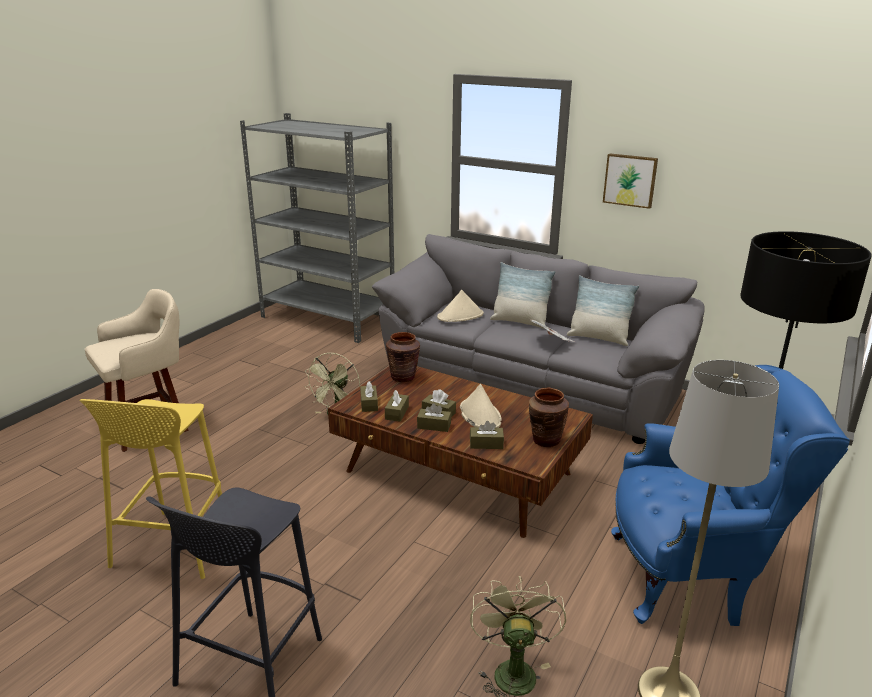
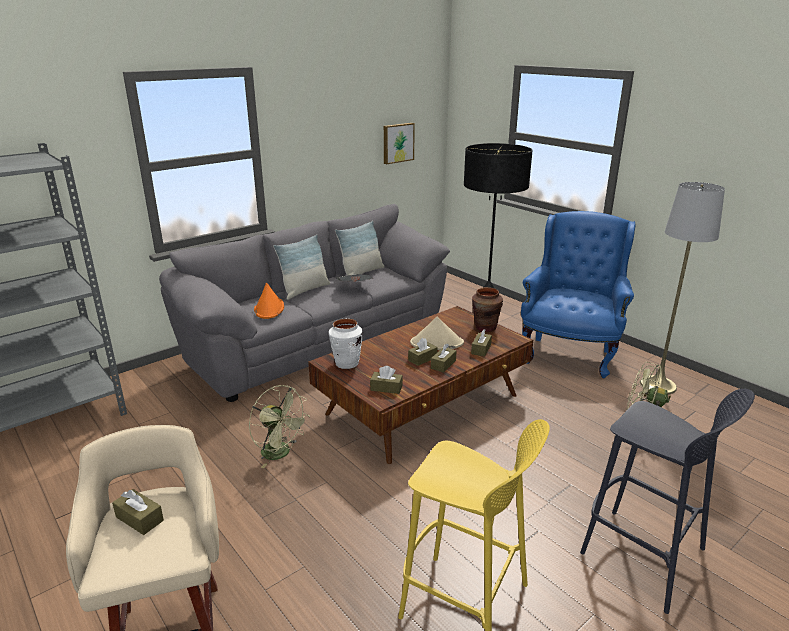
camera: 70 degrees left, 0 degrees up
(397, 413) = (412, 377): brown tissue box -> brown tissue box (139, 519)
(403, 377) = (346, 363): brown vase -> white vase
(460, 316) = (269, 308): beige hat -> orange hat
(630, 180) = (312, 146): picture -> picture (397, 143)

